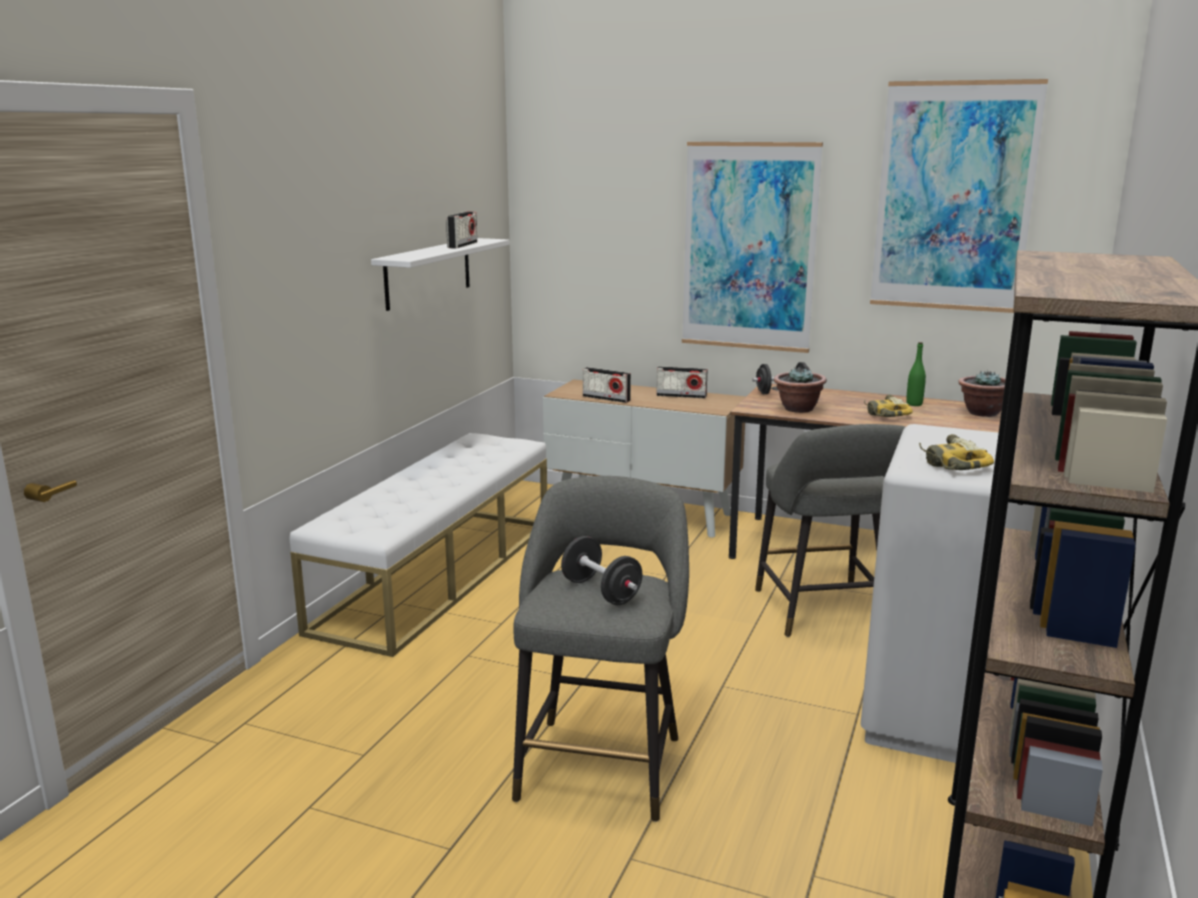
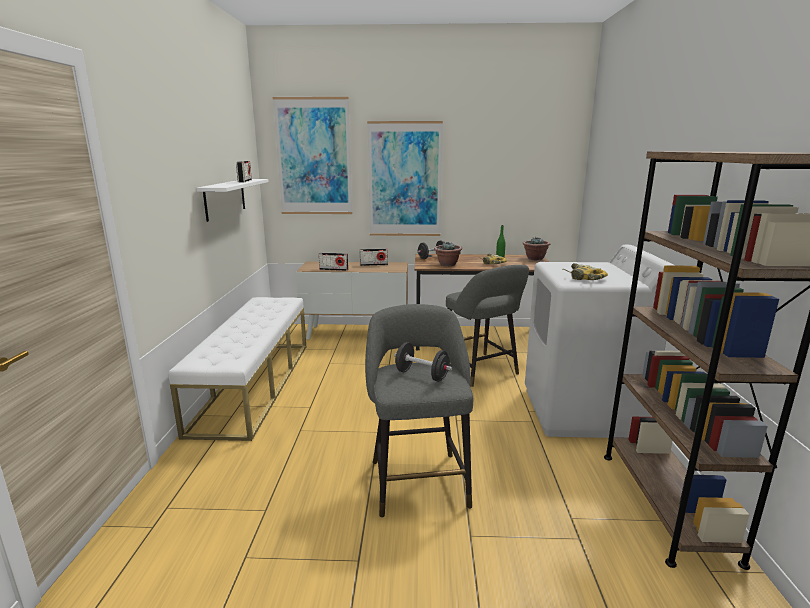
camera: 20 degrees left, 0 degrees up
(954, 197) = (510, 149): picture -> picture (314, 157)

